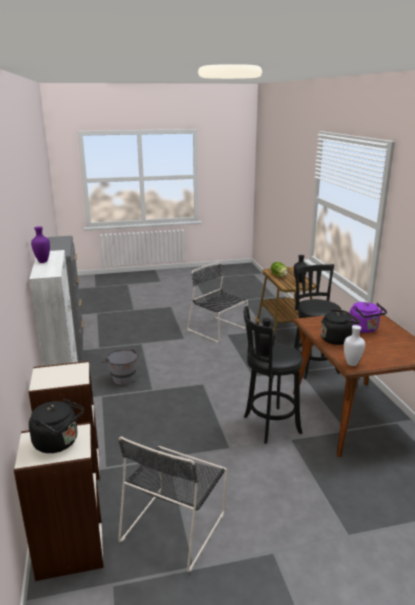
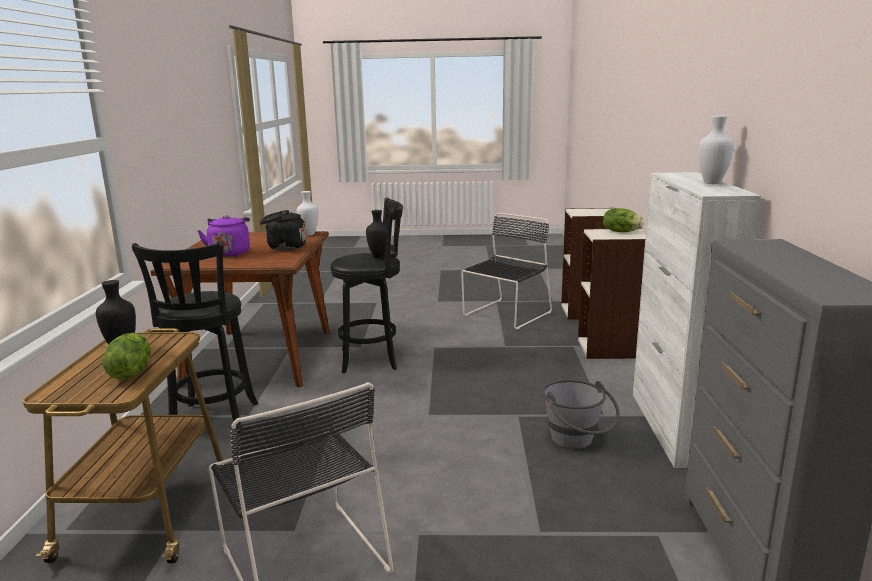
camera: 165 degrees left, 5 degrees down
(43, 262) = (710, 183): purple vase -> white vase
(55, 379) = (621, 232): none -> lettuce
(59, 443) = (591, 212): black kettle -> none

